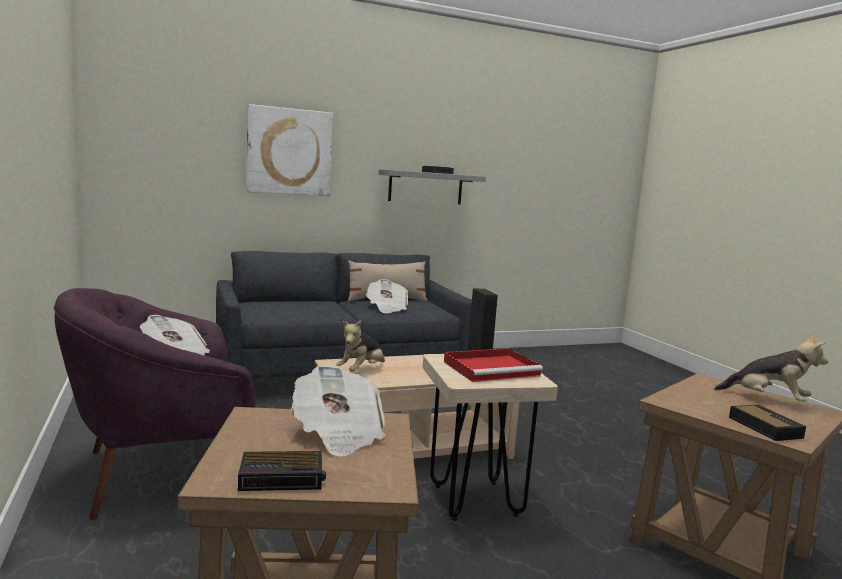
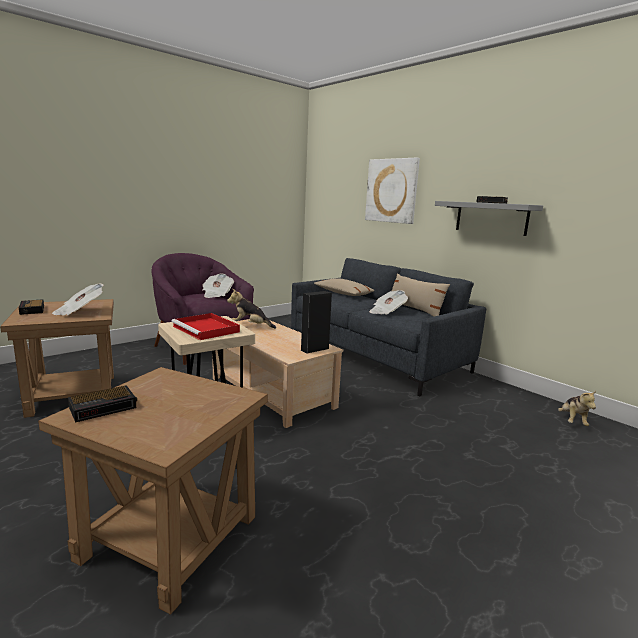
camera: 70 degrees right, 5 degrees up
(277, 304) = (343, 293): none -> beige pillow
(768, 400) = (190, 420): plush toy -> plush toy (572, 421)

